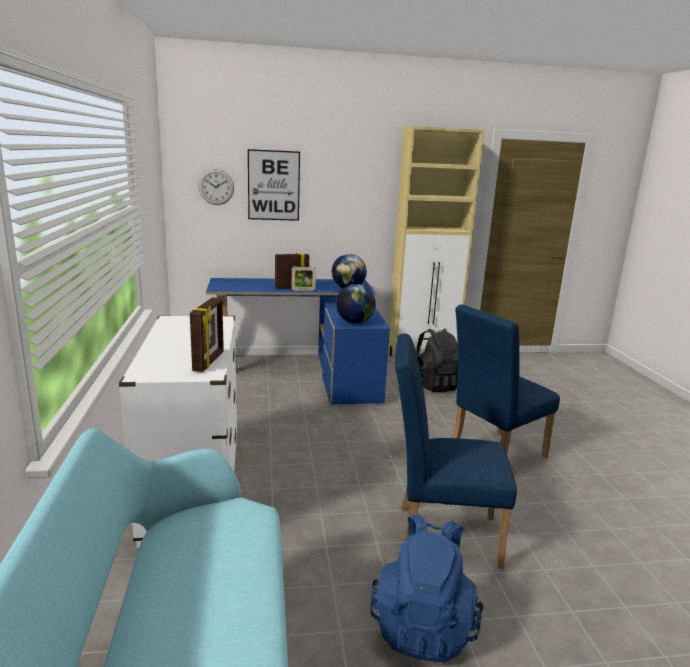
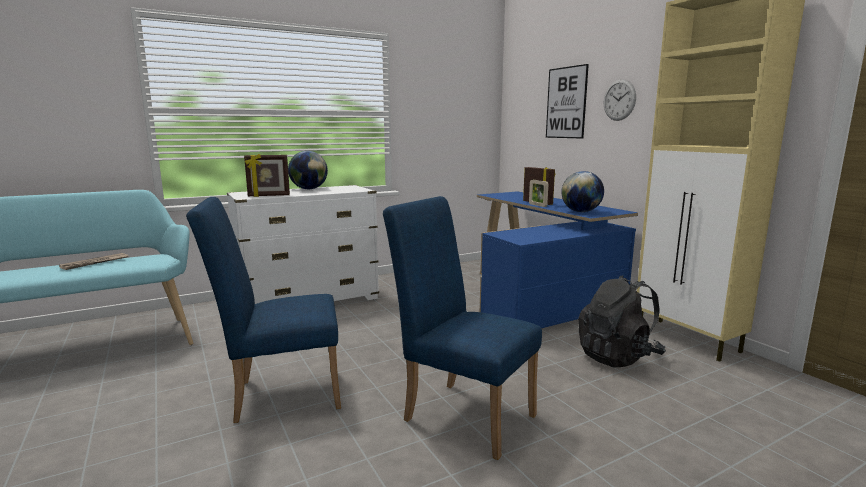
camera: 70 degrees right, 5 degrees down
(205, 576) = (95, 263): none -> newspaper
(216, 187) = (528, 108): wall clock -> wall clock (619, 100)
(354, 322) = (514, 235): globe -> globe (309, 189)
(423, 625) = (154, 401): blue backpack -> none
(438, 533) = (279, 394): blue chair -> blue chair turned 90 degrees counterclockwise

